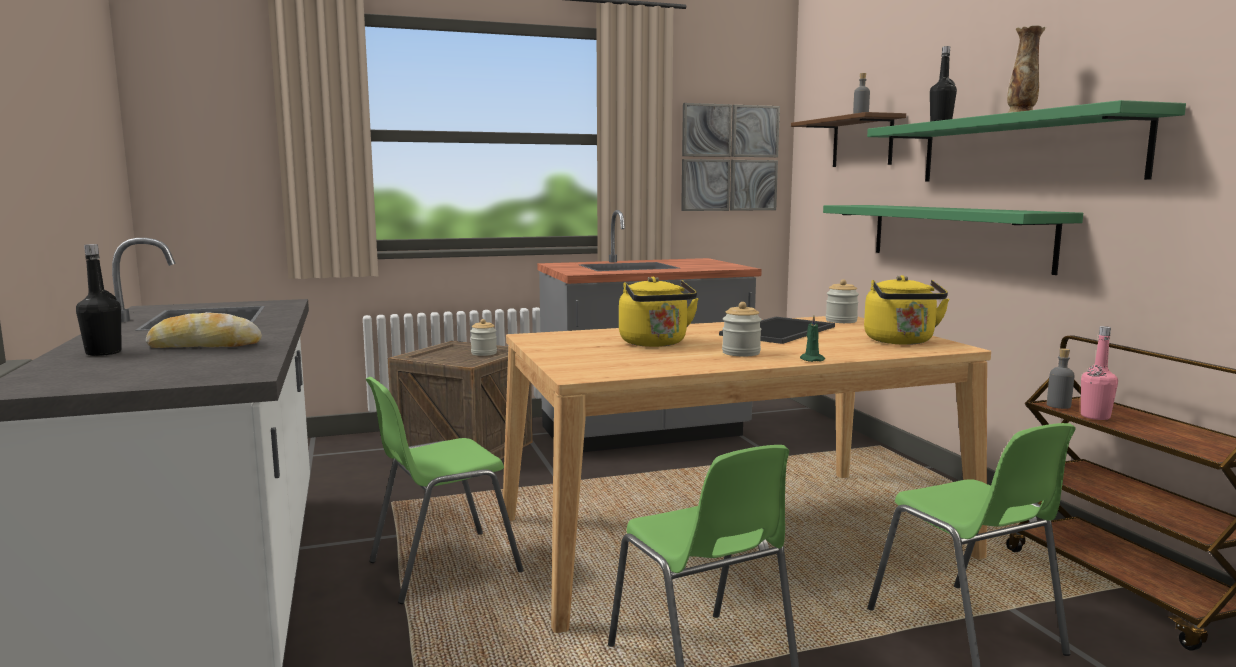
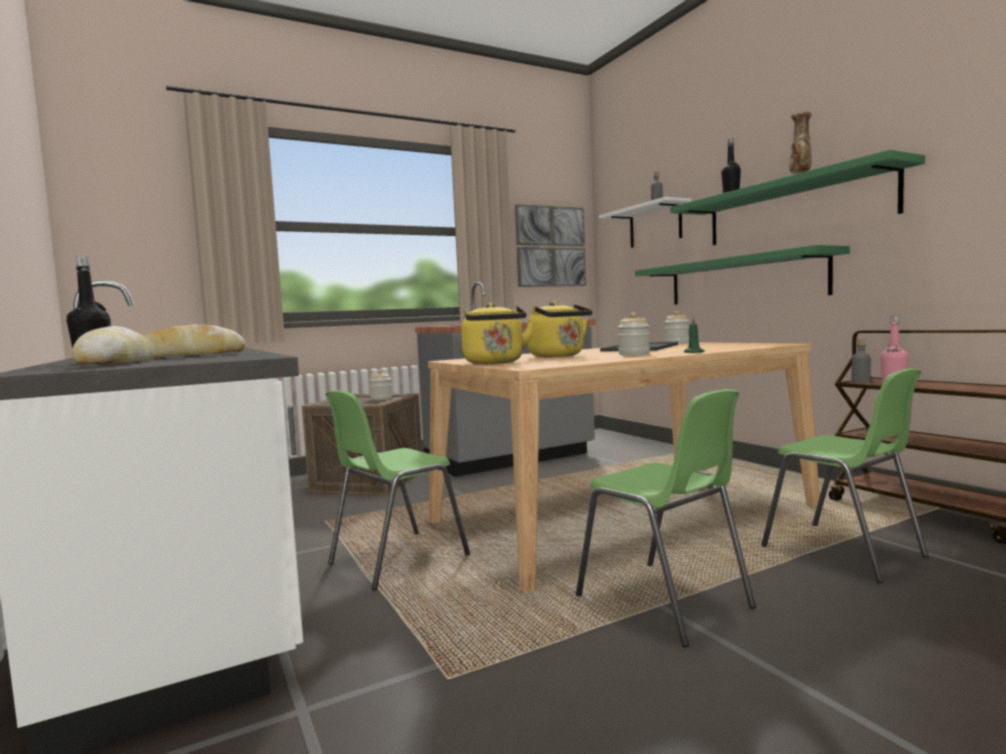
camera: 10 degrees left, 5 degrees down
(113, 367) = (118, 363): none -> bread
(862, 142) = (655, 225): brown shelf -> white shelf
(901, 342) = (740, 345): yellow kettle -> yellow kettle (495, 362)

